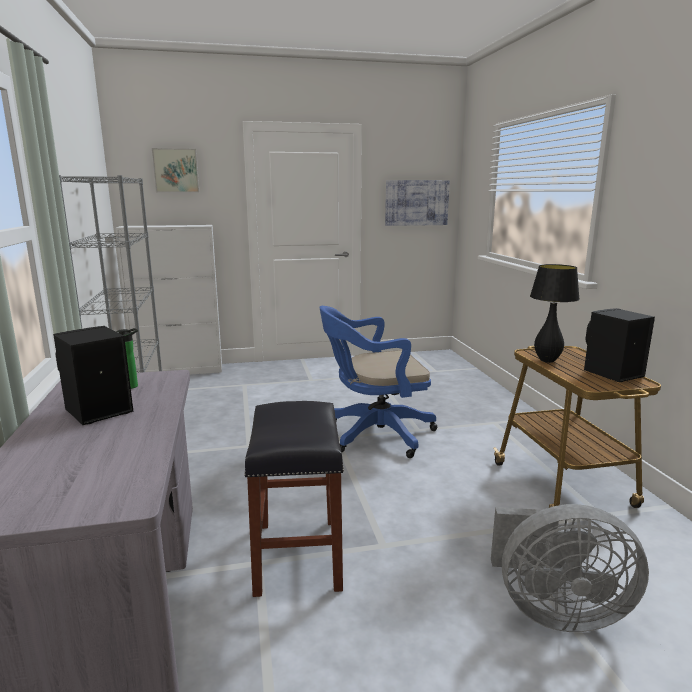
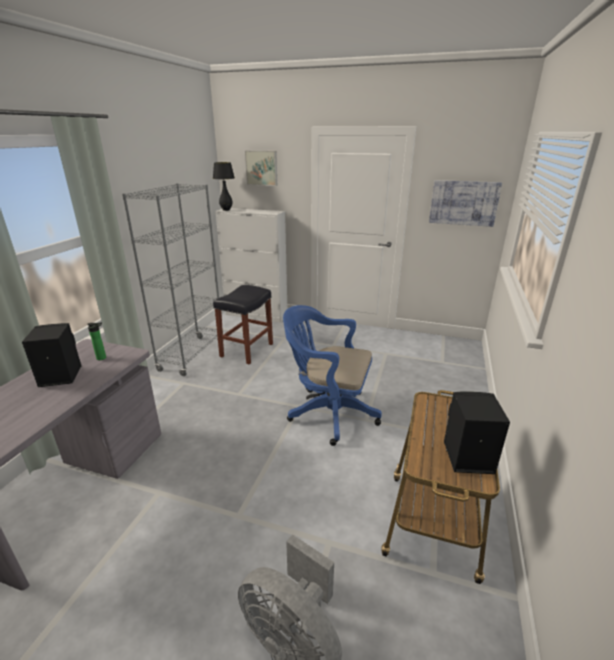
camera: 30 degrees right, 10 degrees up
(299, 556) = (183, 499): black stool -> black stool (247, 350)
(547, 360) = (429, 416): black table lamp -> black table lamp (226, 210)

